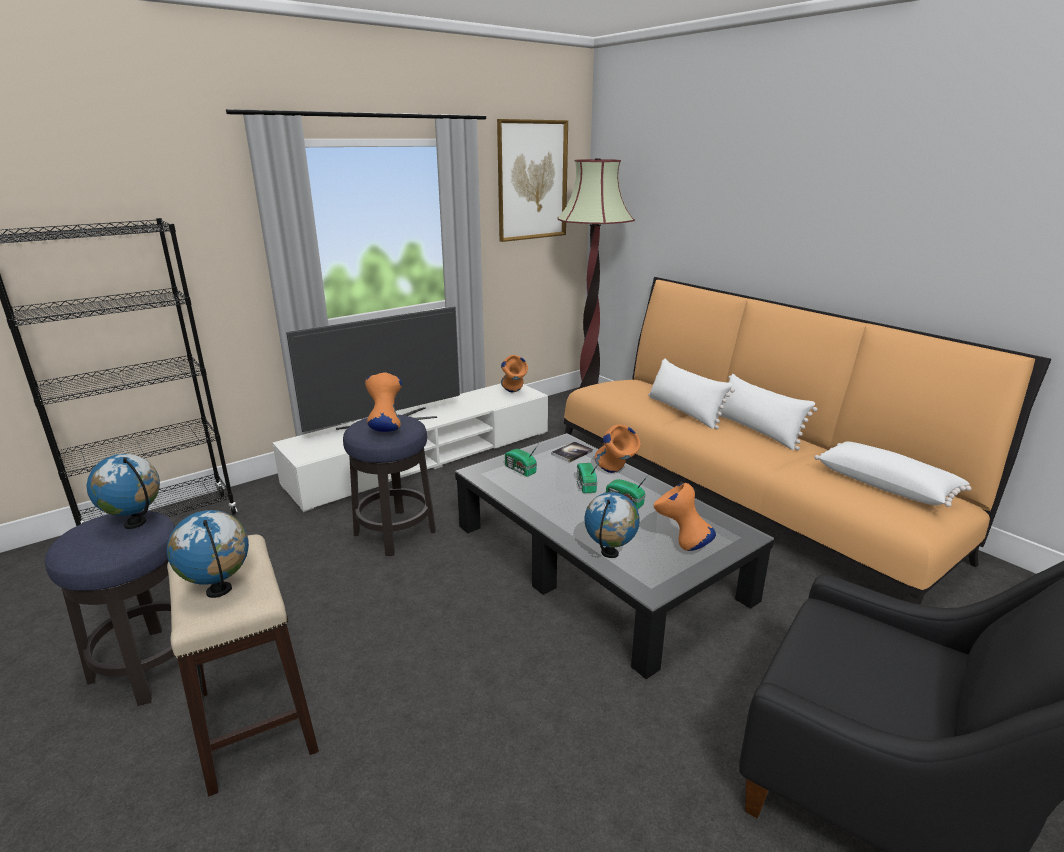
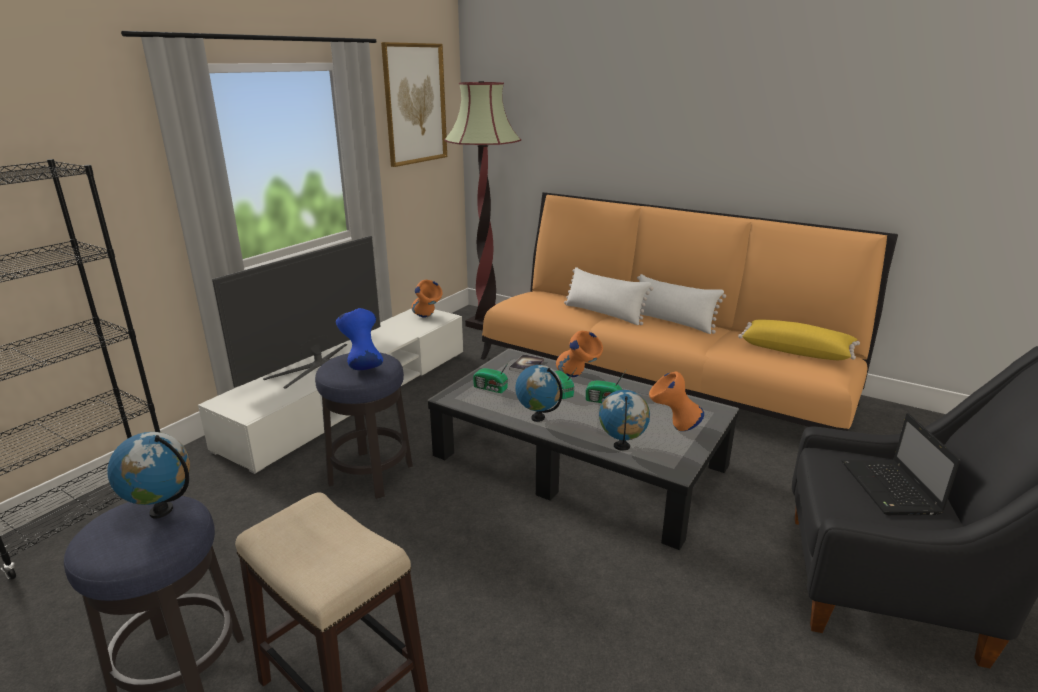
camera: 20 degrees left, 0 degrees up
(219, 590) = (328, 554): globe -> globe (538, 417)
(386, 428) = (362, 366): orange vase -> blue vase
(883, 671) = (891, 489): none -> laptop
(886, 485) = (796, 351): white pillow -> yellow pillow

